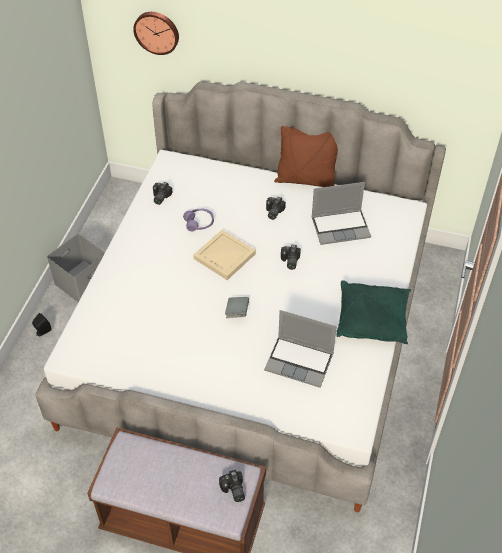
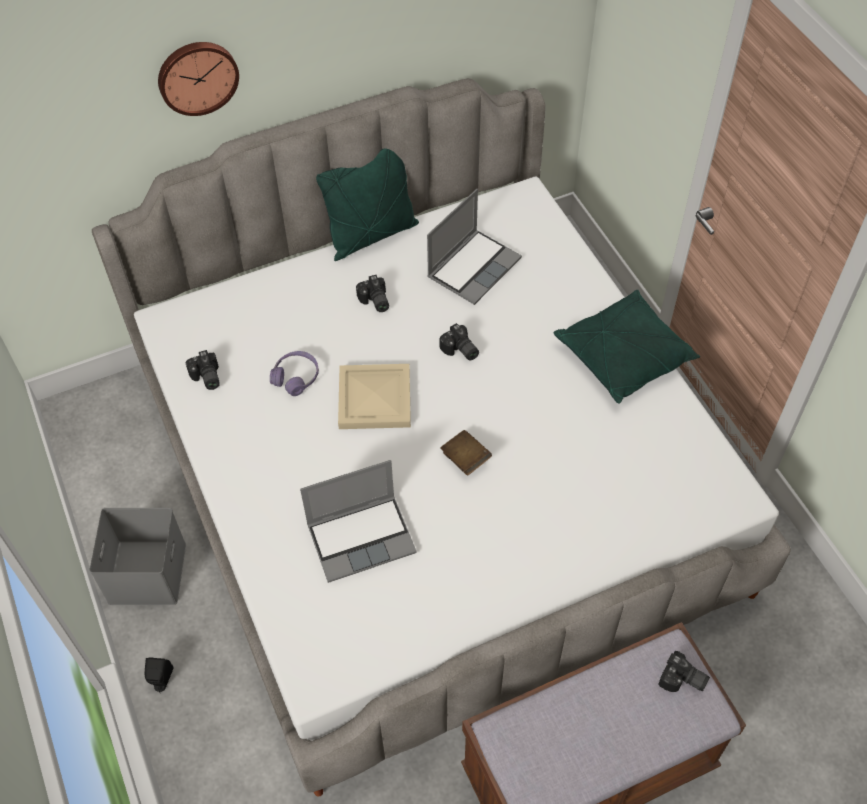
camera: 40 degrees left, 5 degrees up
(157, 32) = (60, 131): wall clock -> wall clock (197, 76)
(237, 312) = (465, 459): grey book -> brown book
(300, 361) = (601, 465): laptop -> laptop (362, 537)
(305, 180) = (371, 235): brown pillow -> green pillow

